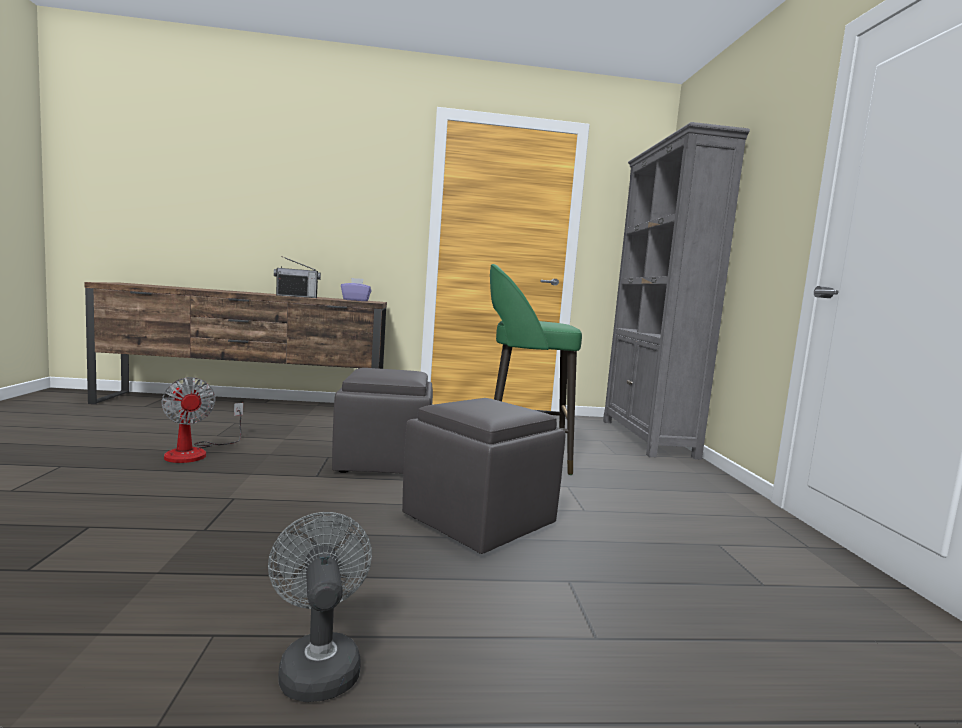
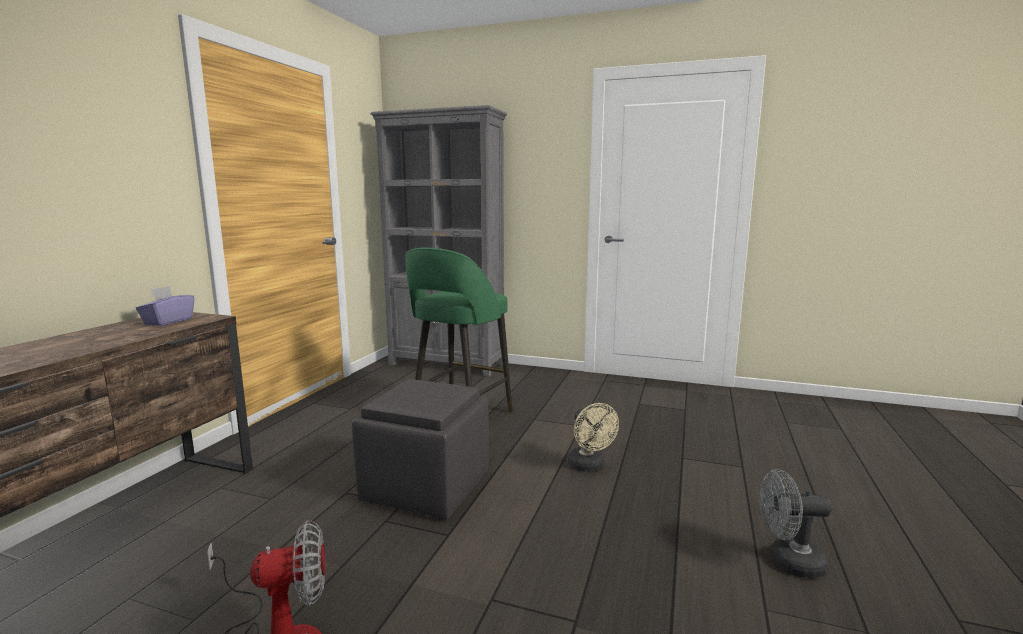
camera: 65 degrees left, 5 degrees up
(296, 296) = (99, 345): radio -> none
(481, 520) = (589, 466): grey ottoman -> beige fan

